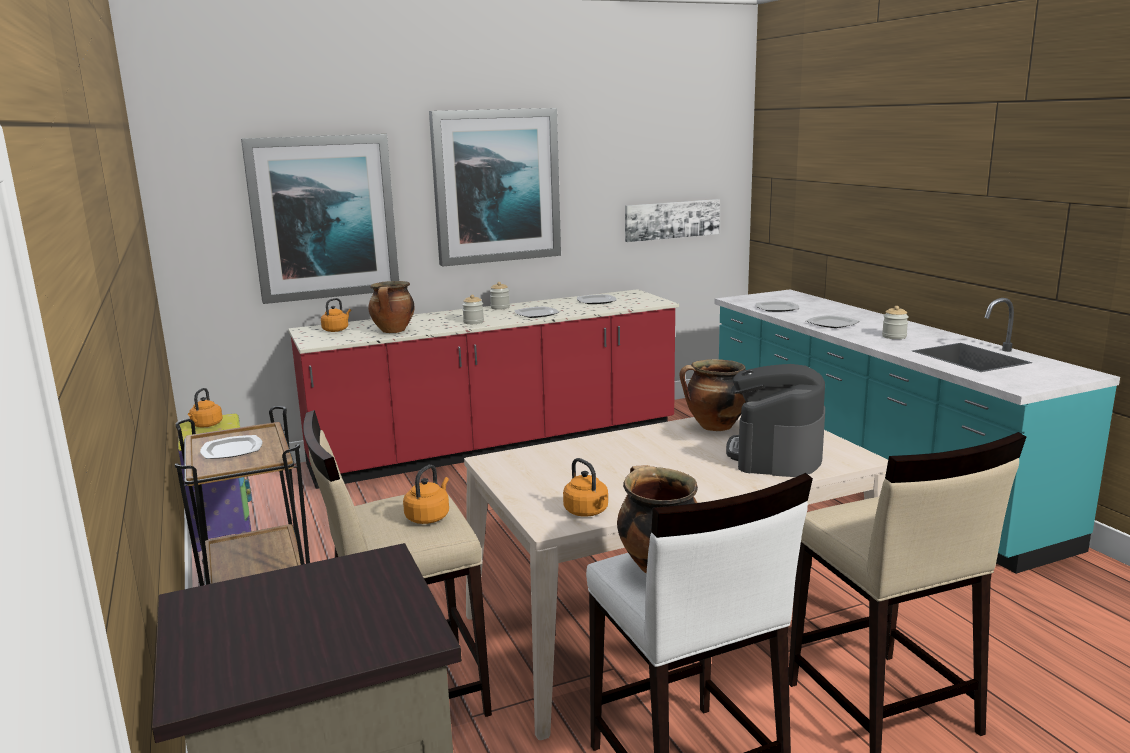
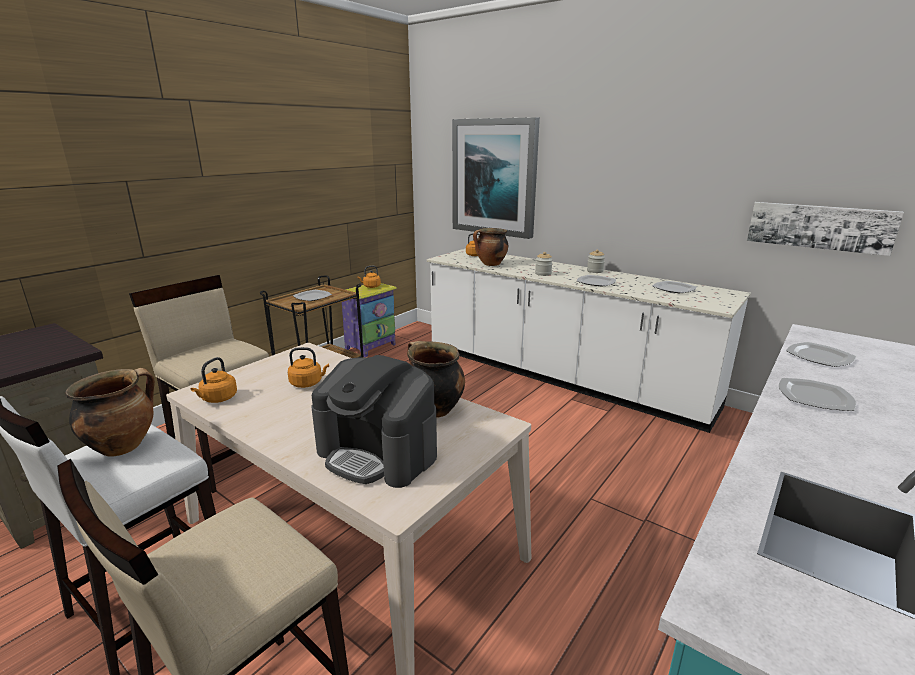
camera: 60 degrees right, 5 degrees up
(429, 517) = (210, 357): orange kettle -> orange kettle (308, 383)
(496, 186) = (619, 167): picture -> none
(497, 446) = (560, 377): red counter -> white counter
(775, 454) = (378, 453): coffee machine -> coffee machine turned 135 degrees counterclockwise
(894, 336) = (834, 448): jar -> none

